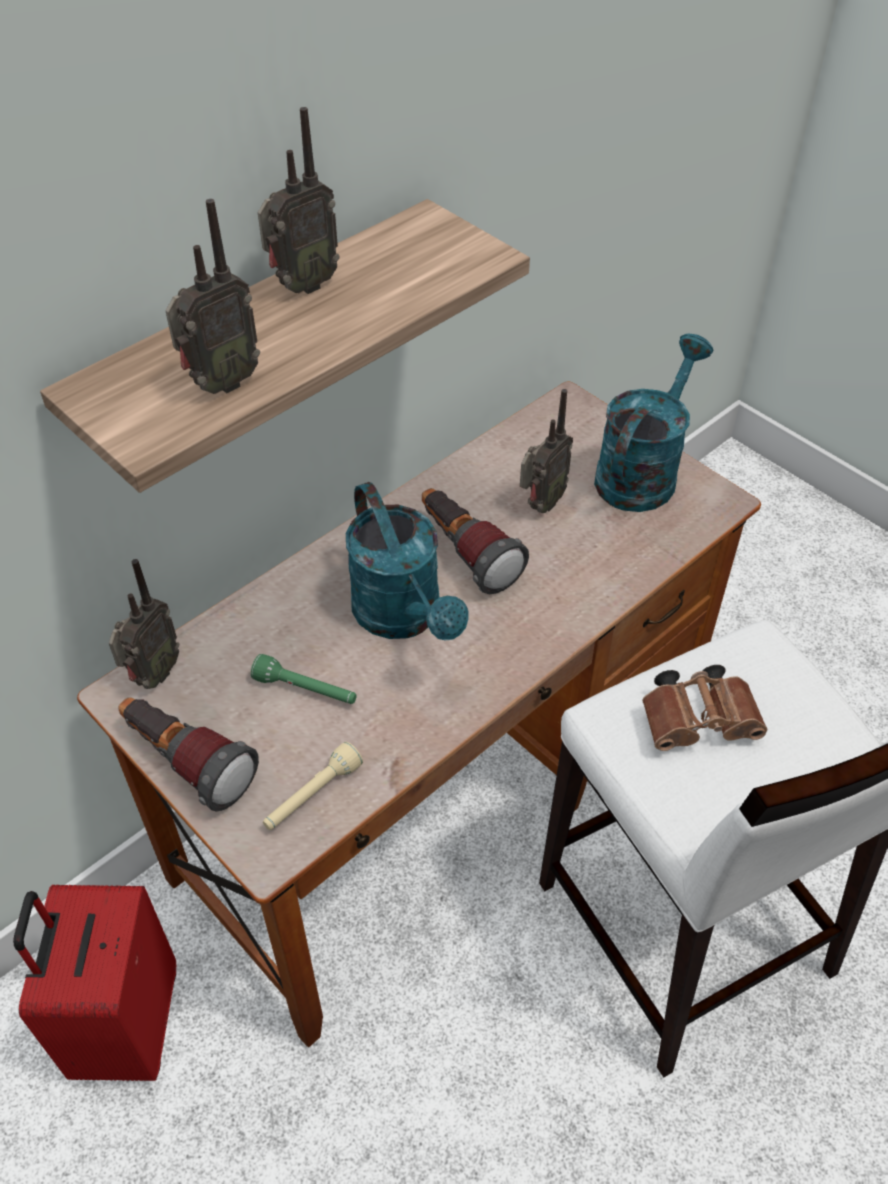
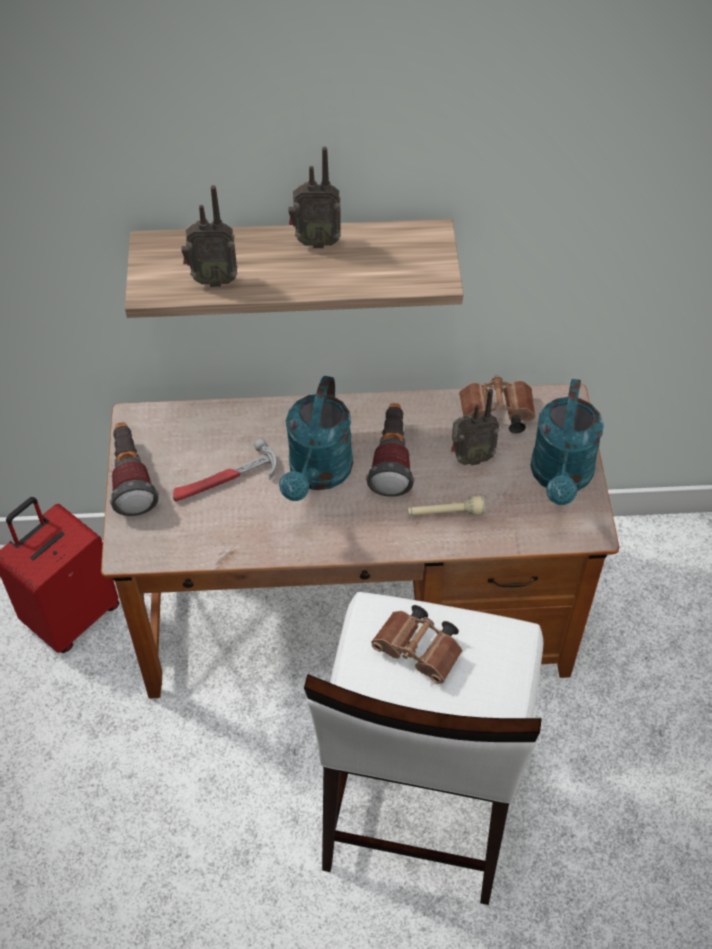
camera: 40 degrees right, 5 degrees up
(152, 676) = (157, 419): radio -> none
(306, 690) = (225, 480): green flashlight -> hammer
(312, 796) = (174, 539): beige flashlight -> beige flashlight (444, 513)
(519, 453) = (494, 415): none -> brown binoculars
(642, 471) = (561, 477): turquoise watering can -> turquoise watering can turned 120 degrees clockwise

